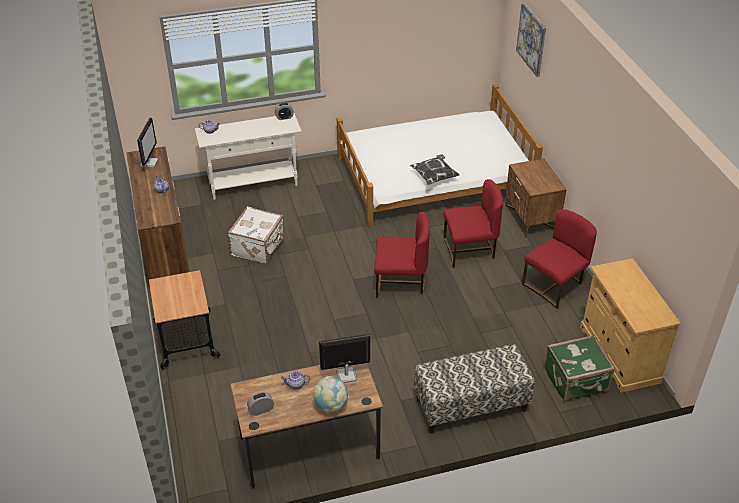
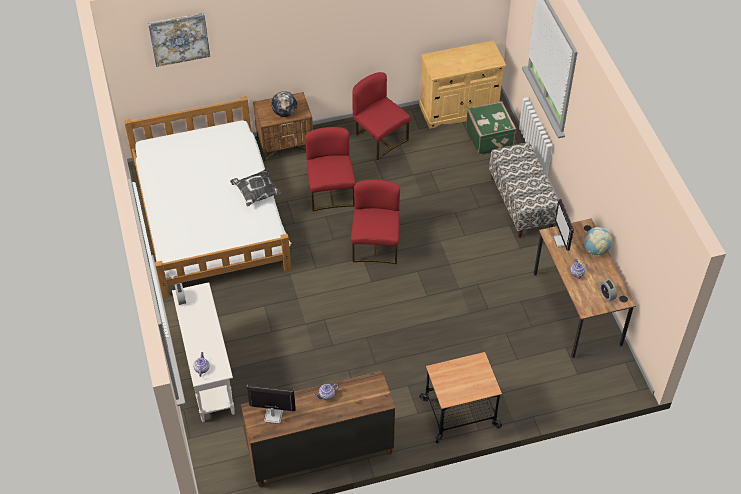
camera: 90 degrees left, 10 degrees up
(259, 247) = (320, 363): white suitcase -> none
(532, 178) = (285, 113): none -> globe

